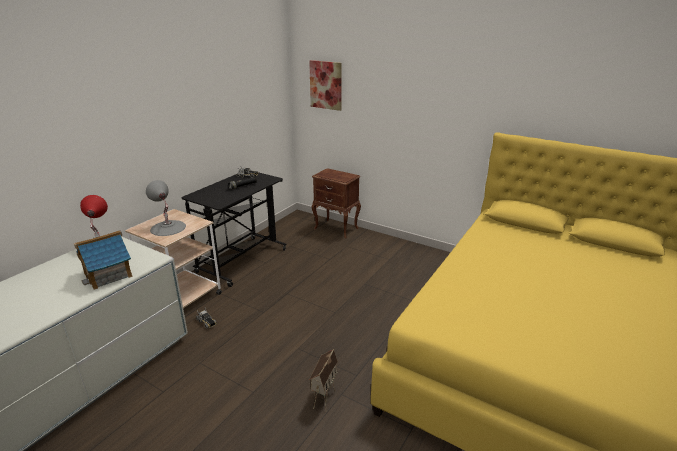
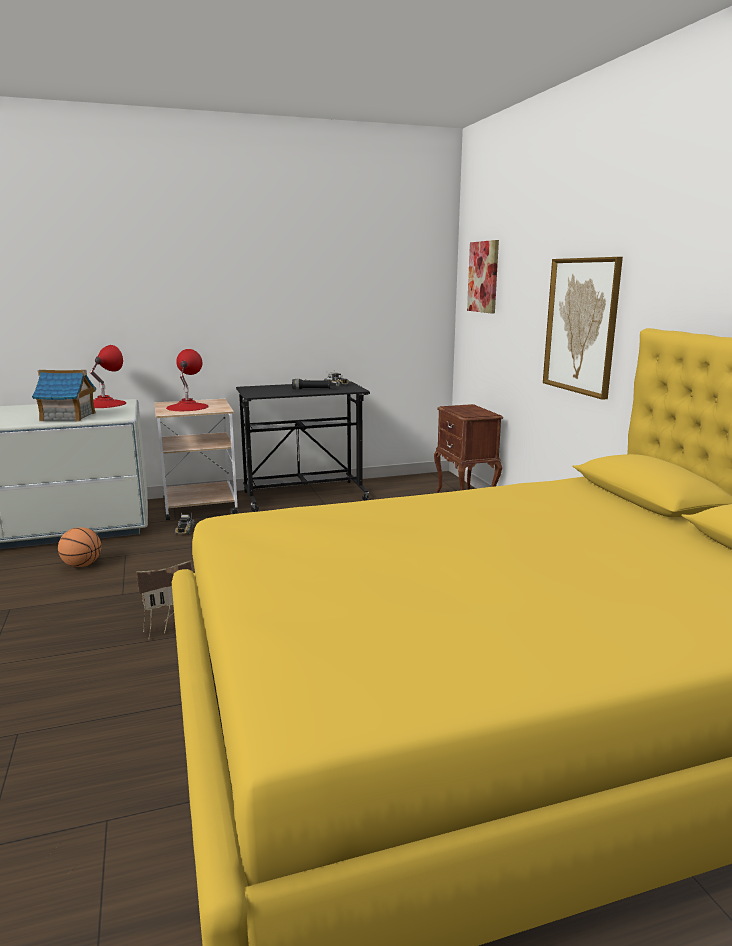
camera: 40 degrees right, 10 degrees down
(168, 228) = (187, 407): grey table lamp -> red table lamp
(182, 387) = (82, 565): none -> basketball
(429, 124) = (581, 326): none -> picture

